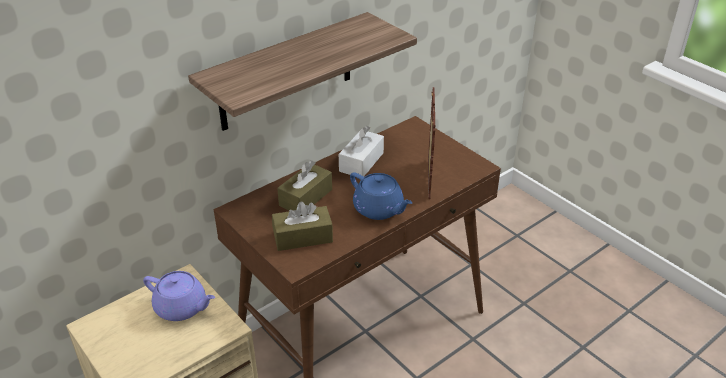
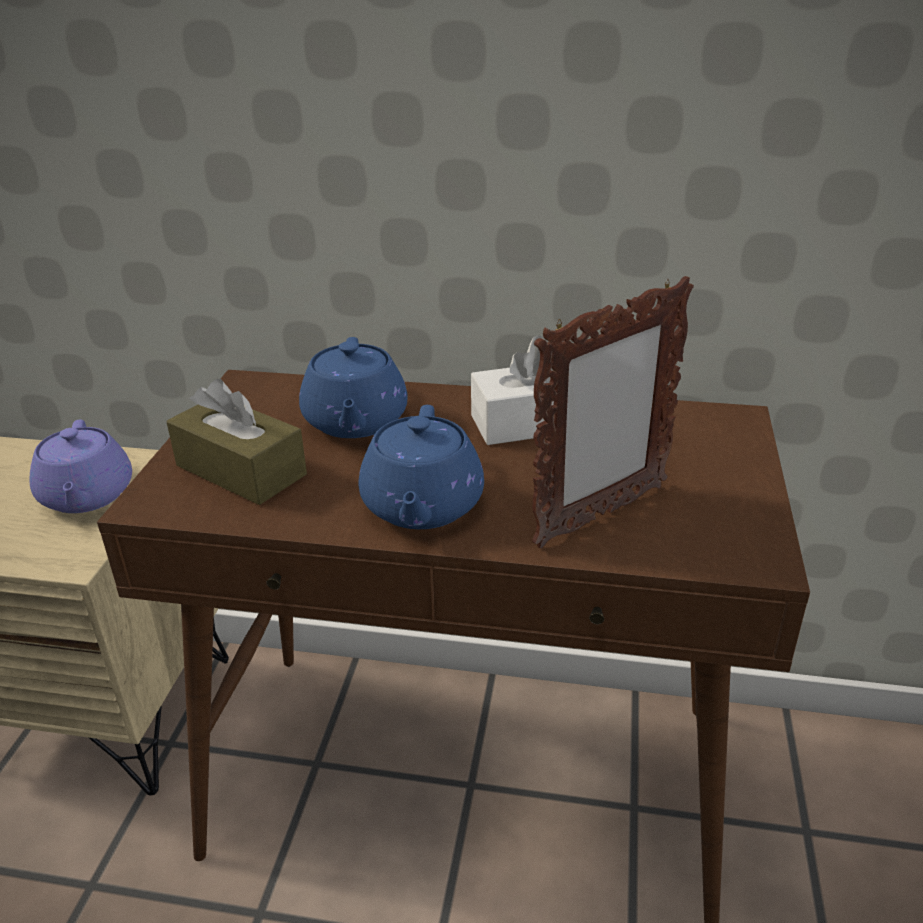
camera: 50 degrees right, 5 degrees down
(286, 72) = (423, 152): shelf -> none
(306, 197) = (355, 422): brown tissue box -> blue teapot

